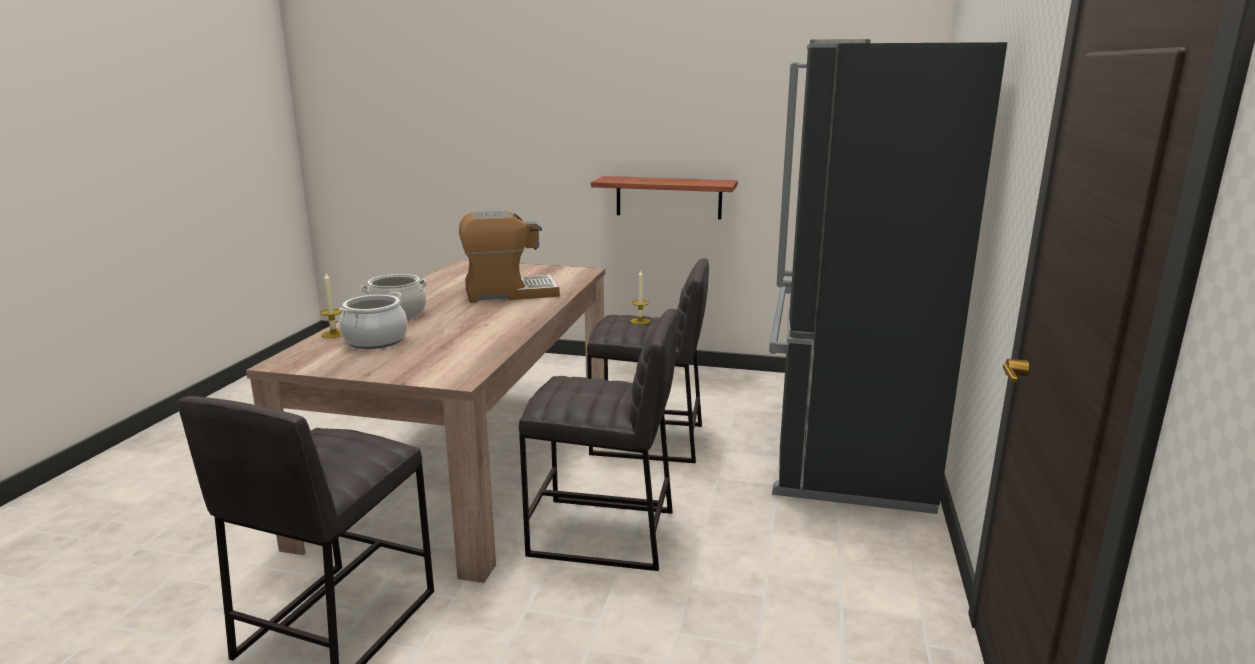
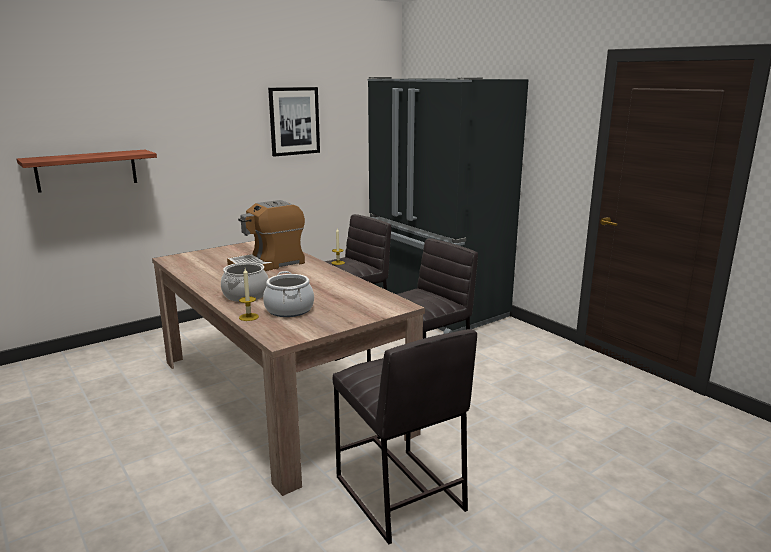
camera: 50 degrees left, 0 degrees up
(509, 293) = (268, 264): coffee machine -> coffee machine turned 150 degrees counterclockwise
(668, 197) = (260, 183): shelf -> shelf (87, 170)
(730, 115) = (294, 121): none -> picture

